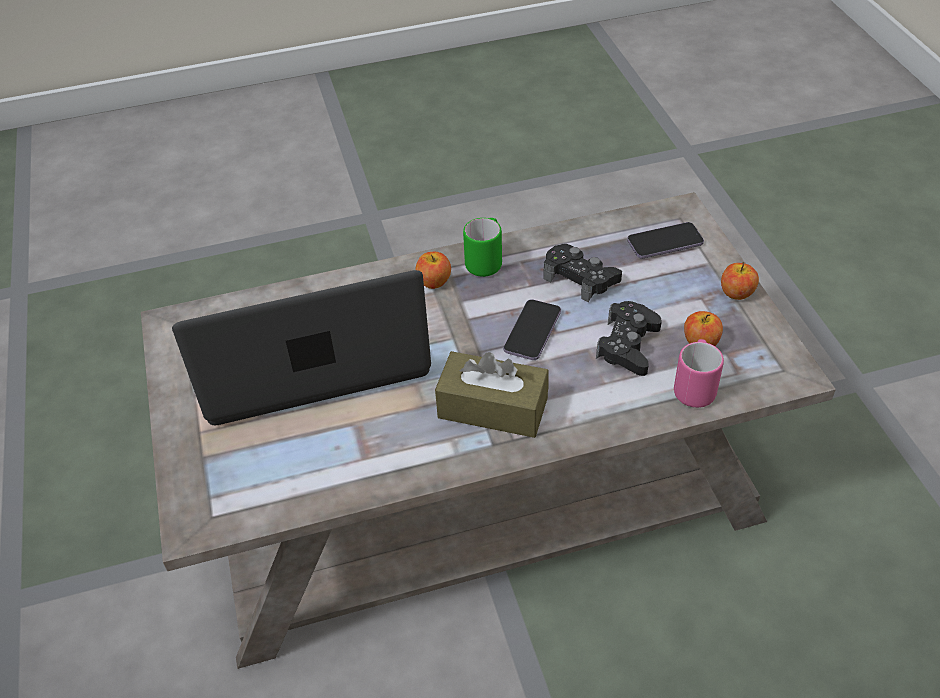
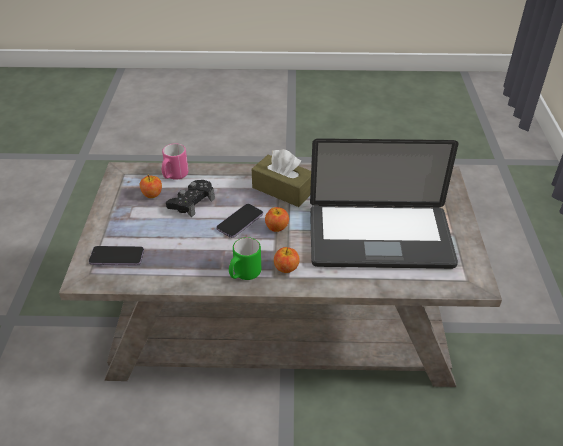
camera: 165 degrees left, 5 degrees down
(580, 278) = (190, 246): black game controller -> none
(736, 293) = (106, 214): apple -> apple (277, 227)

